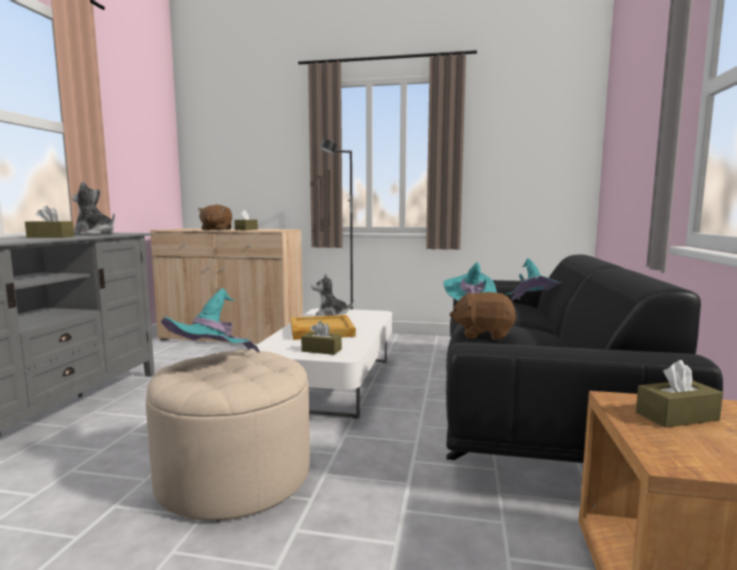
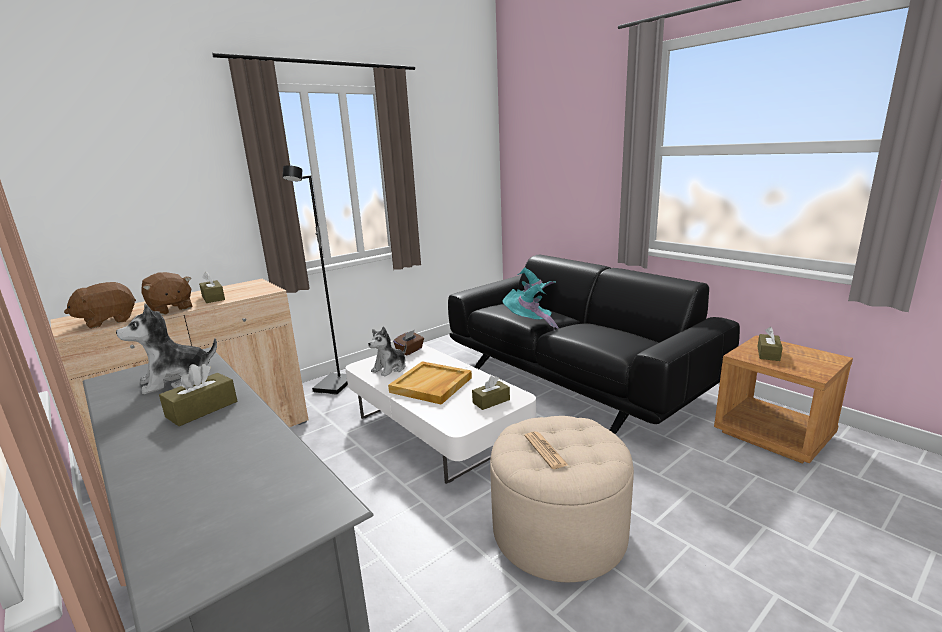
camera: 50 degrees left, 10 degrees up
(212, 364) = (545, 450): turquoise hat -> newspaper
(371, 313) = (410, 351): none -> brown tissue box
(483, 334) = (596, 340): brown plush toy -> brown plush toy (108, 321)

